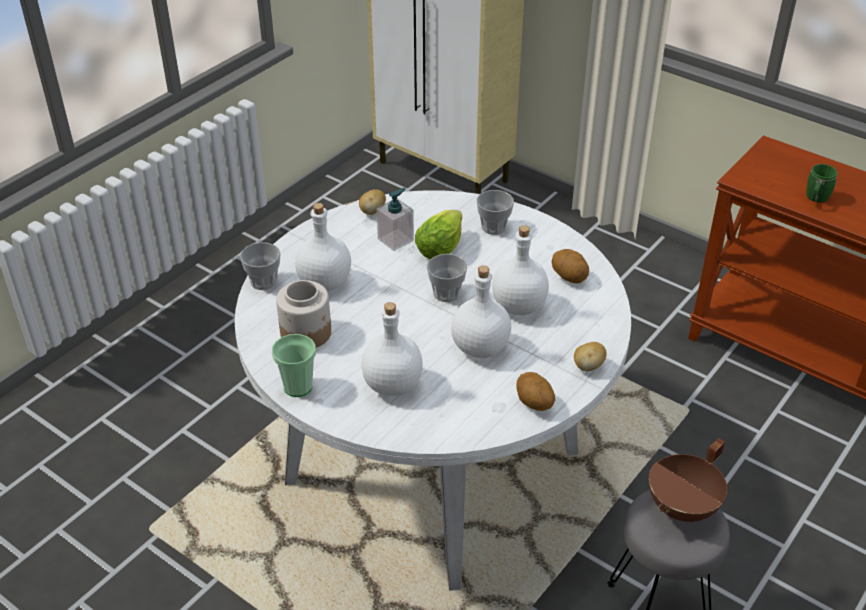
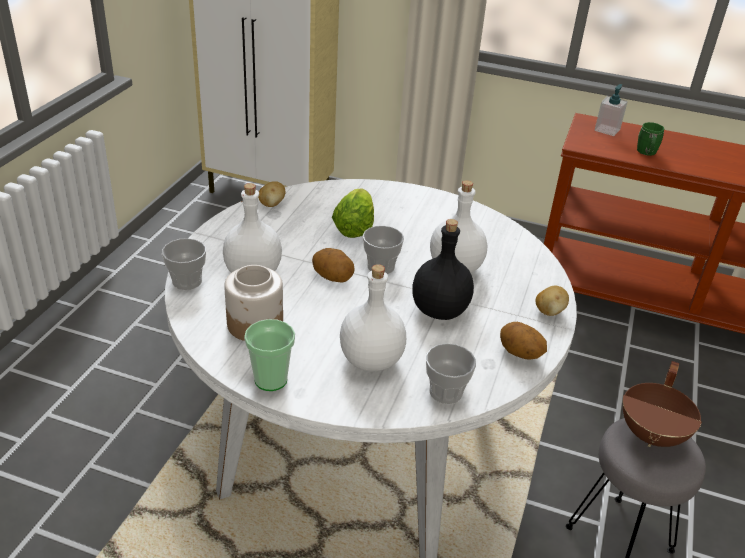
camera: 20 degrees left, 5 degrees down
(396, 240) = (307, 226): soap dispenser -> soap dispenser (607, 130)
(481, 347) = (440, 310): white bottle -> black bottle
(494, 227) = (394, 204): cup -> cup (445, 392)
(569, 277) = (486, 237): potato -> potato (333, 277)

